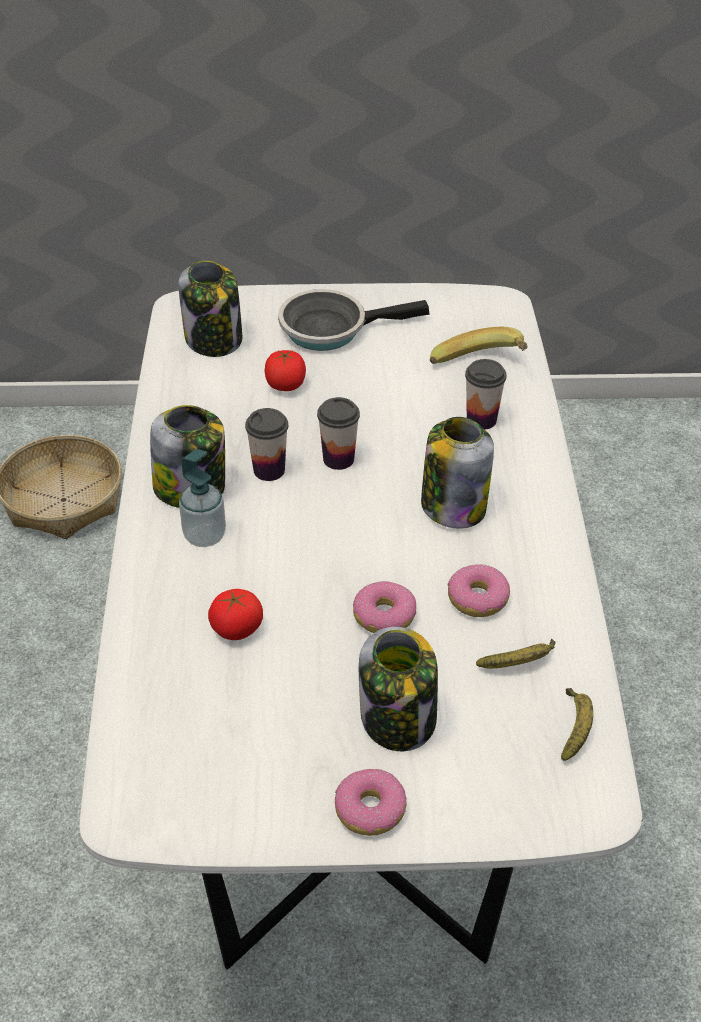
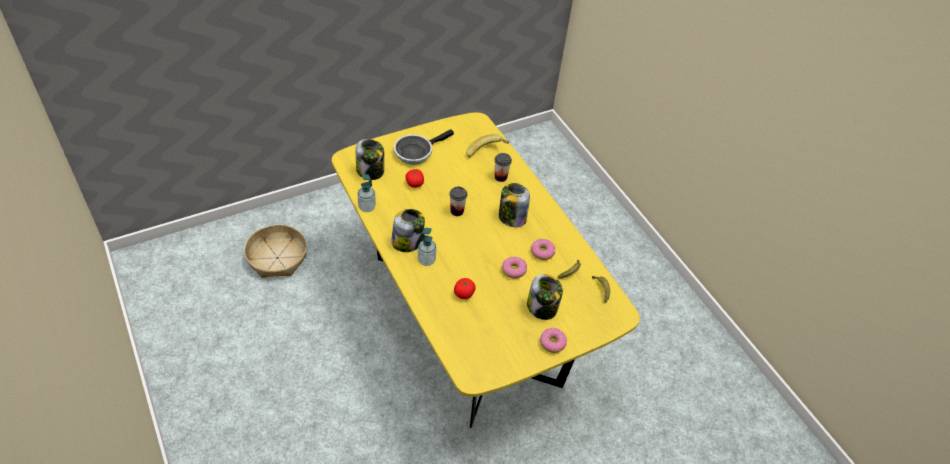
camera: 30 degrees left, 5 degrees up
(158, 402) = (367, 207): none -> soap dispenser
(269, 470) = (433, 224): cup -> none
(347, 734) = (464, 320): white dining table -> yellow dining table

